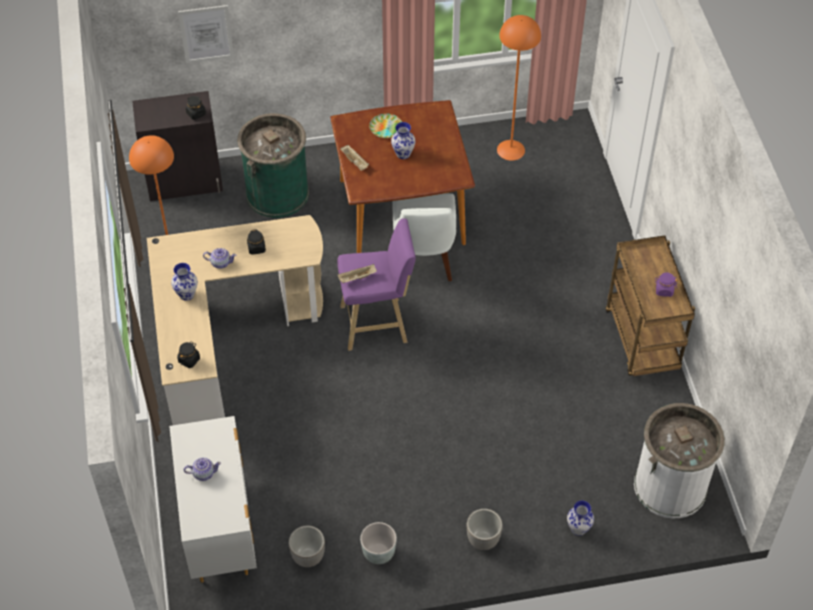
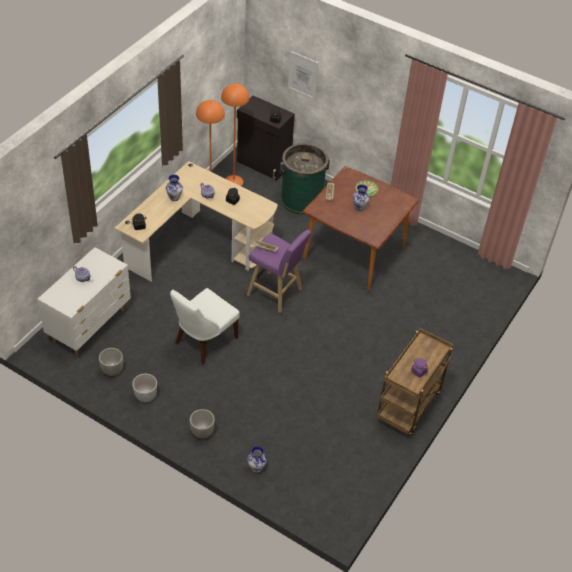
camera: 40 degrees right, 5 degrees down
(424, 259) = (338, 281): white chair -> white chair (203, 341)
(511, 150) = (453, 262): orange floor lamp -> orange floor lamp (233, 181)
(670, 486) = (332, 489): white trash can -> none

